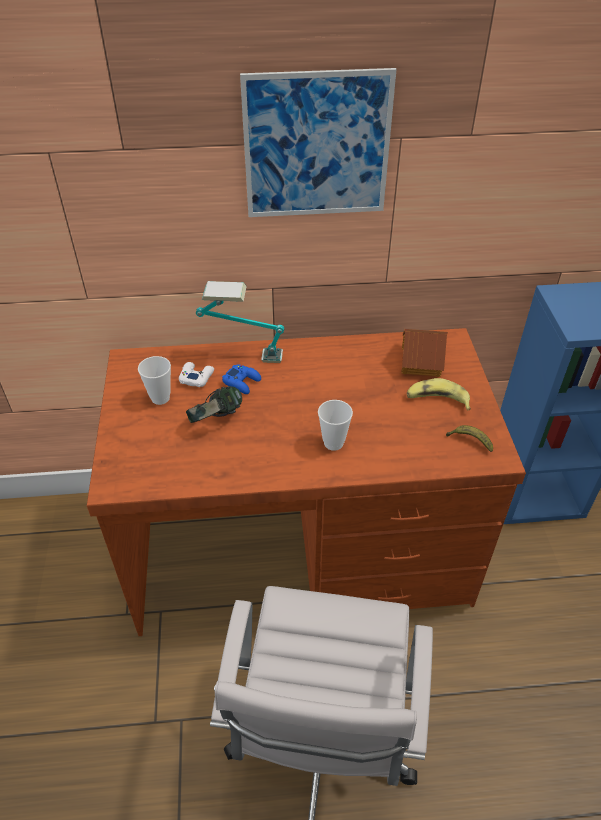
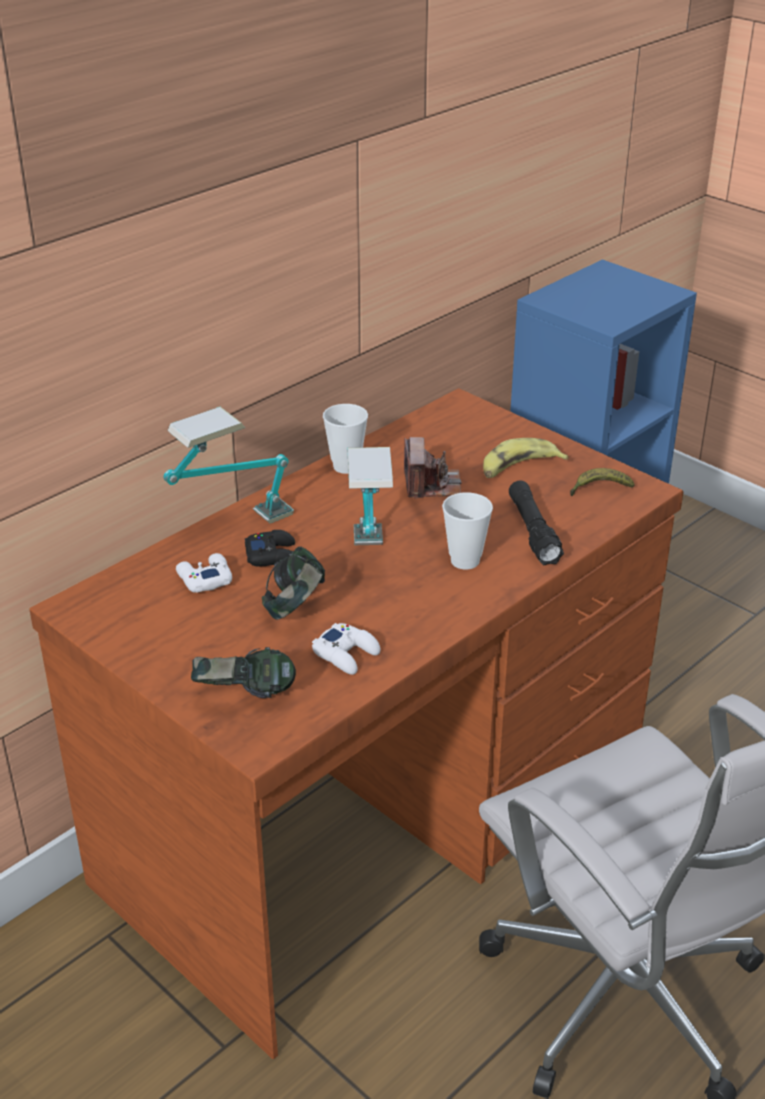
camera: 40 degrees left, 10 degrees down
(135, 457) = (245, 698): none -> headphones
(160, 398) = (187, 623): cup -> cup (346, 466)
(207, 462) = (346, 654): none -> white game controller
(242, 382) = (272, 555): blue game controller -> black game controller
(281, 416) = (369, 565): none -> table lamp
(317, 146) = (274, 175): picture -> none
(373, 384) = (431, 485): none -> camera
(394, 447) = (533, 532): none -> black flashlight
(420, 361) = (452, 440): toy house -> none

